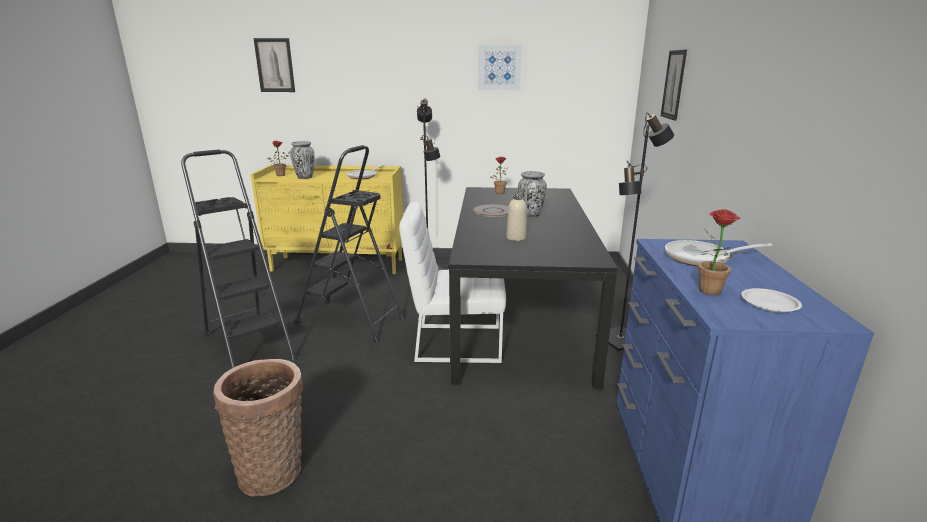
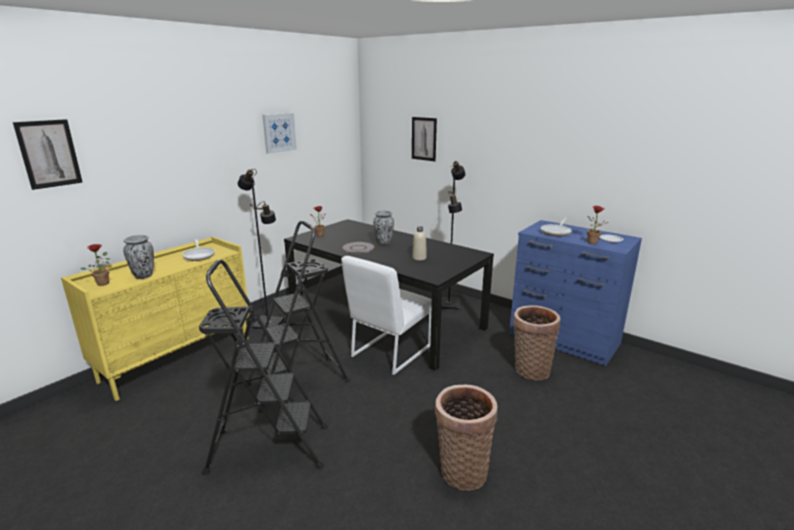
camera: 55 degrees left, 0 degrees up
(546, 463) = (530, 369): none -> basket

